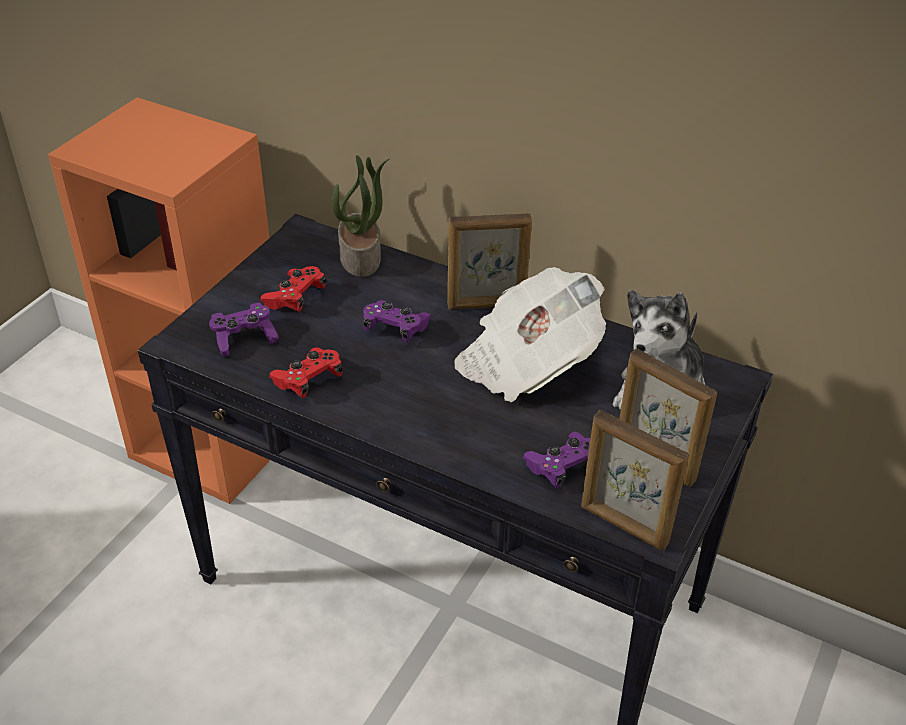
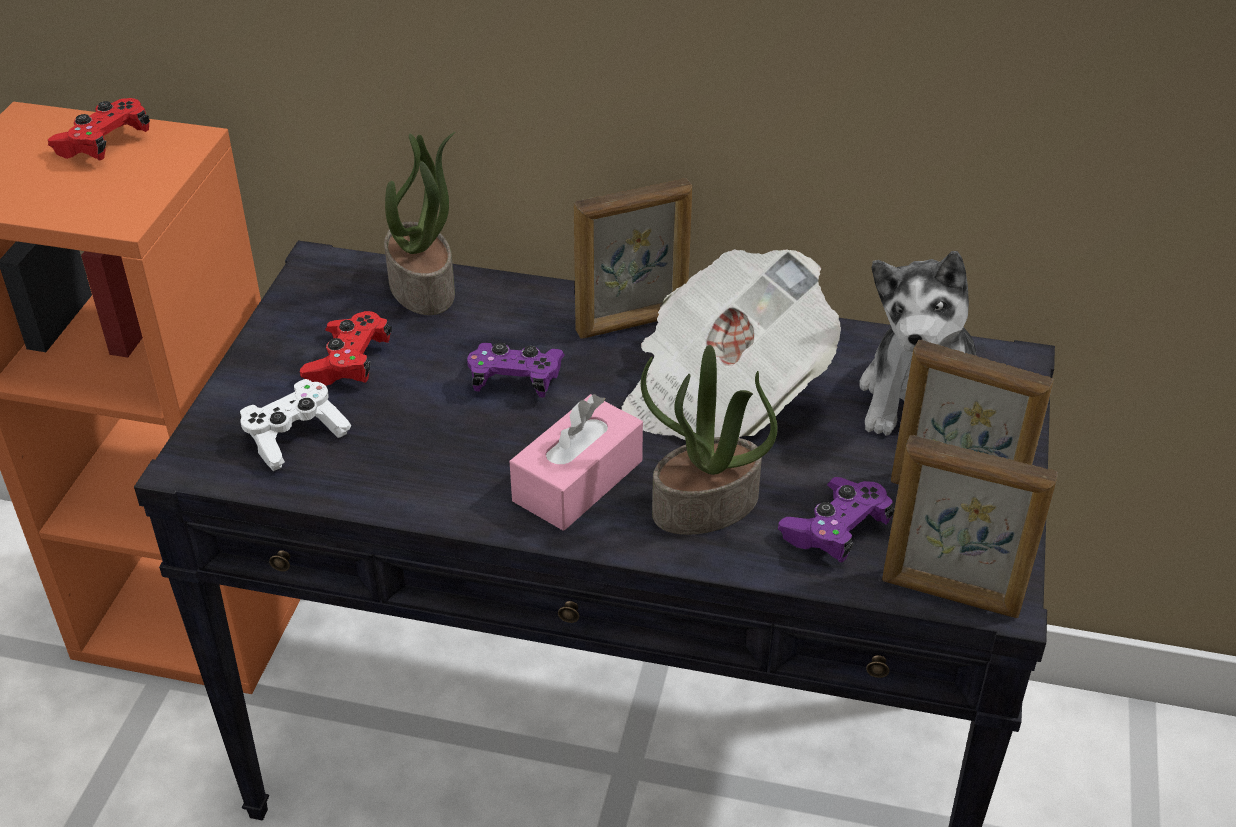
camera: 15 degrees left, 0 degrees up
(244, 338) = (295, 437): purple game controller -> white game controller
(308, 380) = (418, 480): red game controller -> red game controller (104, 144)
(408, 400) = (578, 481): none -> pink tissue box
(483, 434) = (705, 507): none -> potted plant

